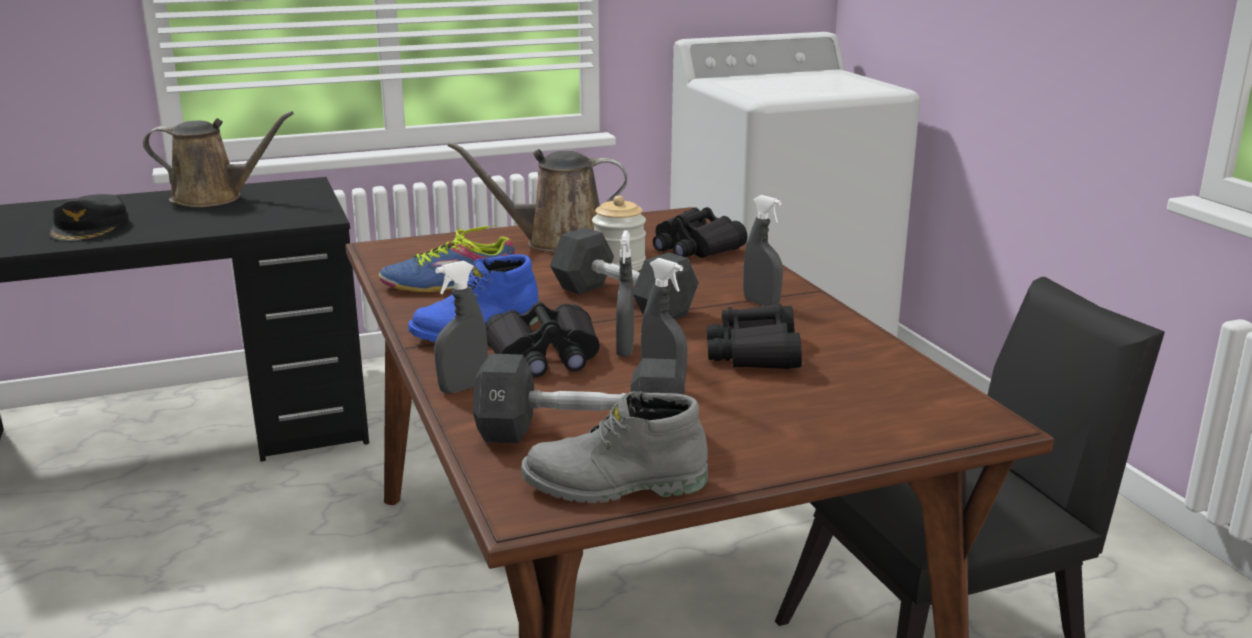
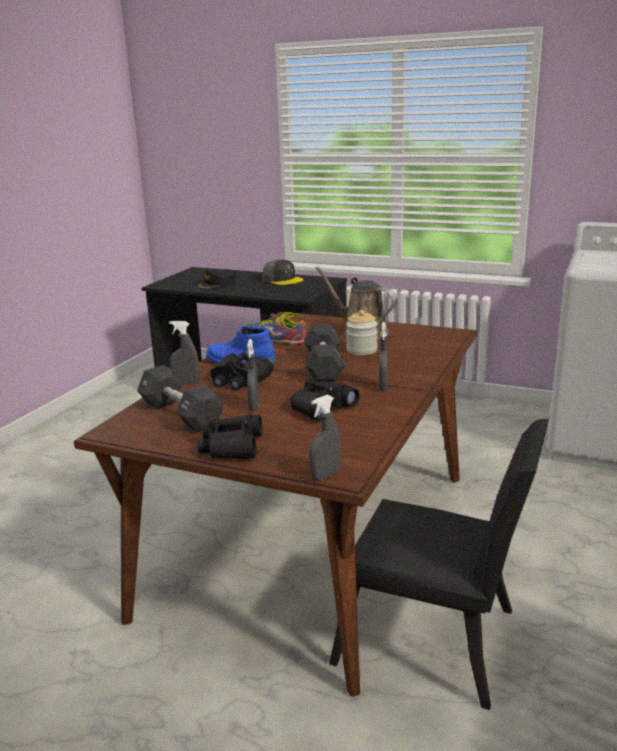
camera: 45 degrees right, 0 degrees up
(214, 198) = (282, 280): brown watering can -> grey cap
(614, 486) = (148, 436): grey boot -> none
(625, 350) = (274, 388): grey spray bottle -> grey spray bottle (325, 475)
(694, 248) = (419, 351): black binoculars -> black binoculars (232, 447)

